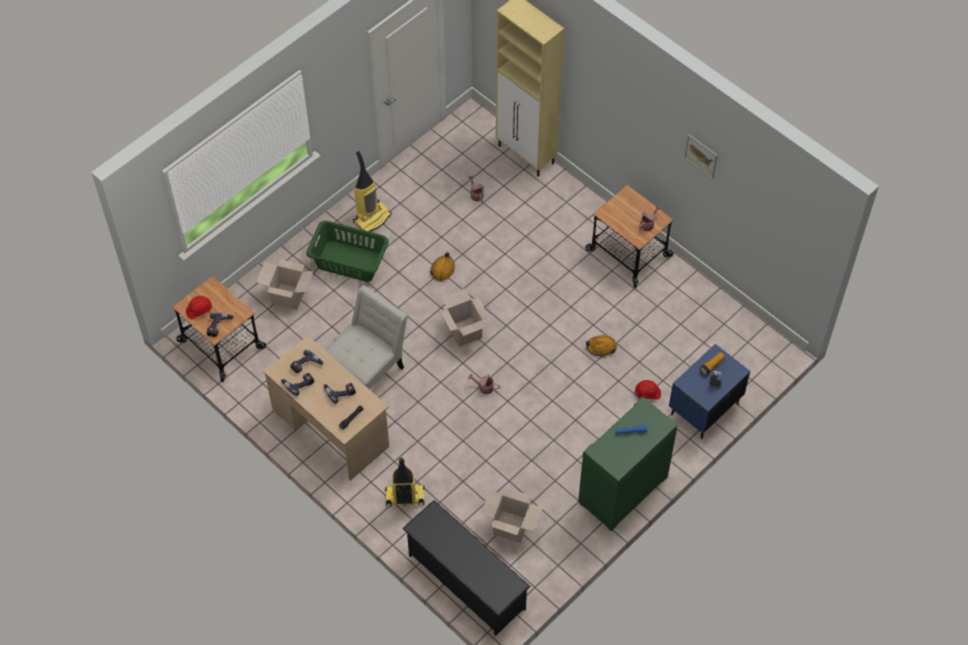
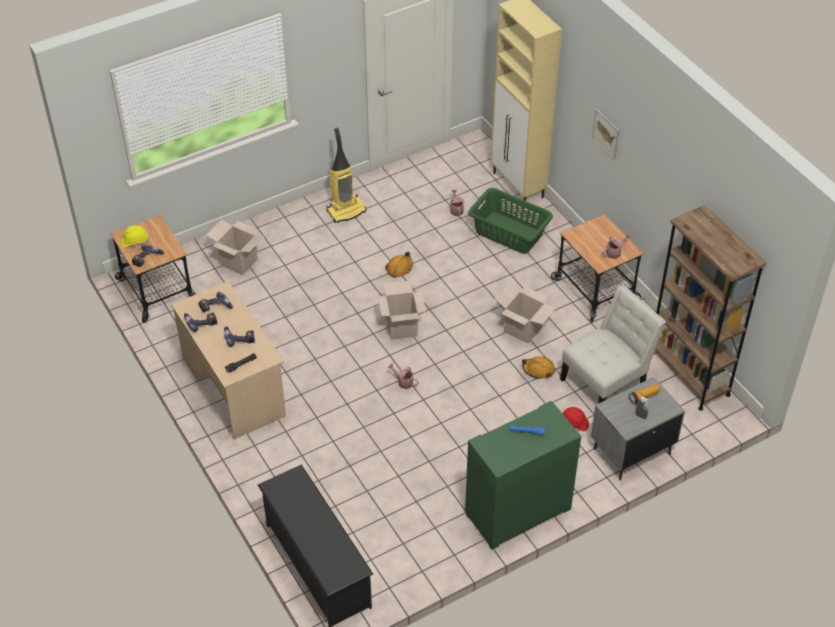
camera: 15 degrees right, 10 degrees down
(199, 310) = (134, 241): red hard hat -> yellow hard hat
(349, 261) = (309, 242): green laundry basket -> green laundry basket (509, 232)
(368, 369) = (291, 341): white chair -> white chair (607, 381)
(404, 497) = (283, 468): vacuum cleaner -> none
(511, 527) = (384, 521): cardboard box -> cardboard box (523, 329)
(701, 156) = (675, 172): picture -> picture (606, 134)
(704, 409) = (631, 451): blue nightstand -> grey nightstand
(733, 321) = (688, 374): none -> brown bookcase

